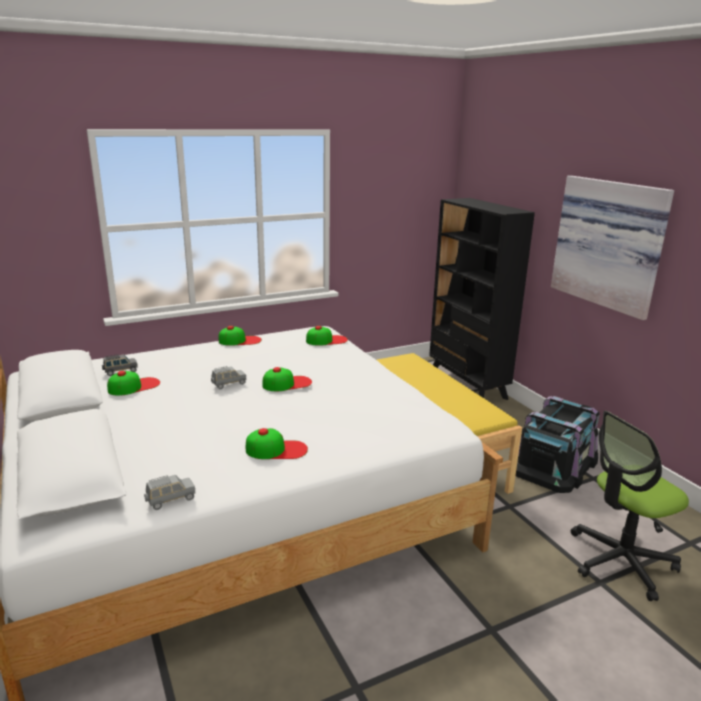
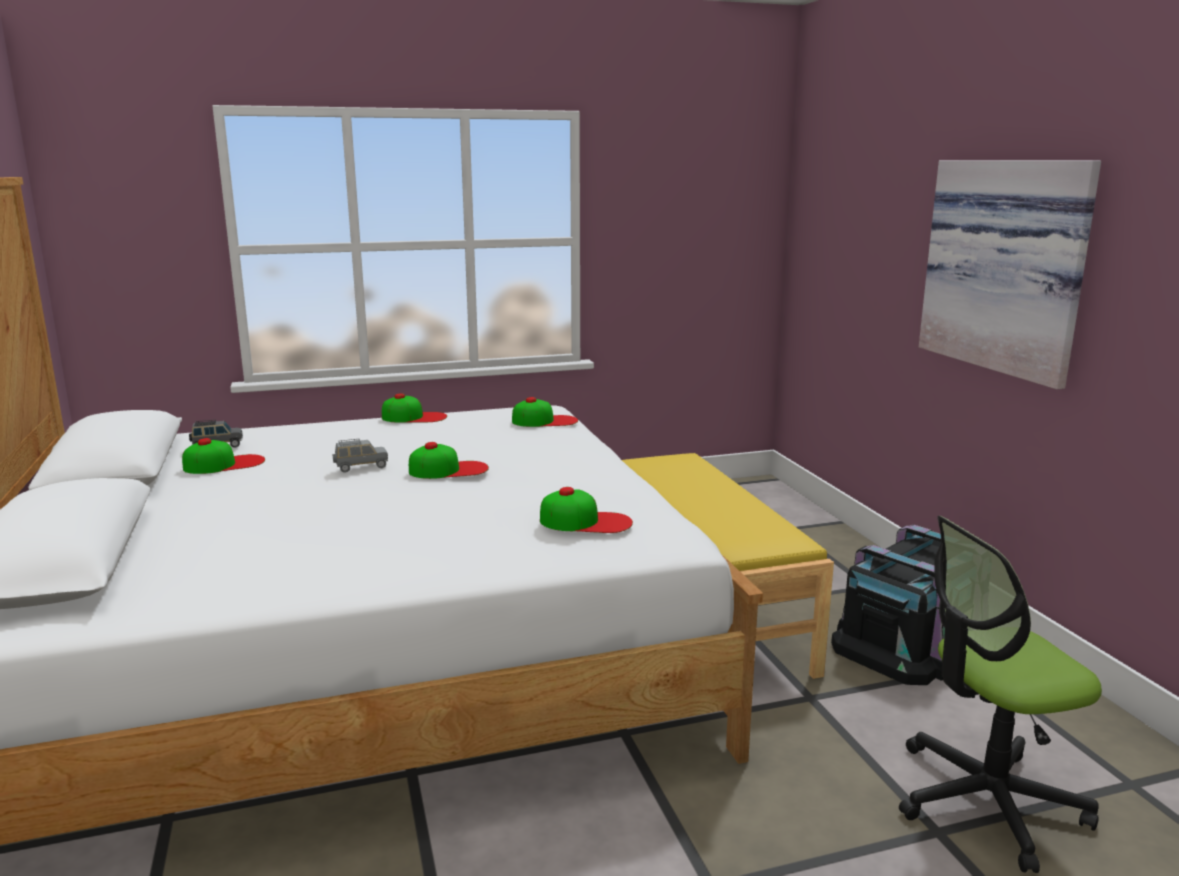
camera: 10 degrees right, 5 degrees down
(170, 500) = (178, 604): grey toy car -> none
(276, 449) = (379, 551): cap -> cap (586, 521)
(467, 385) = (798, 518): black bookcase -> none

